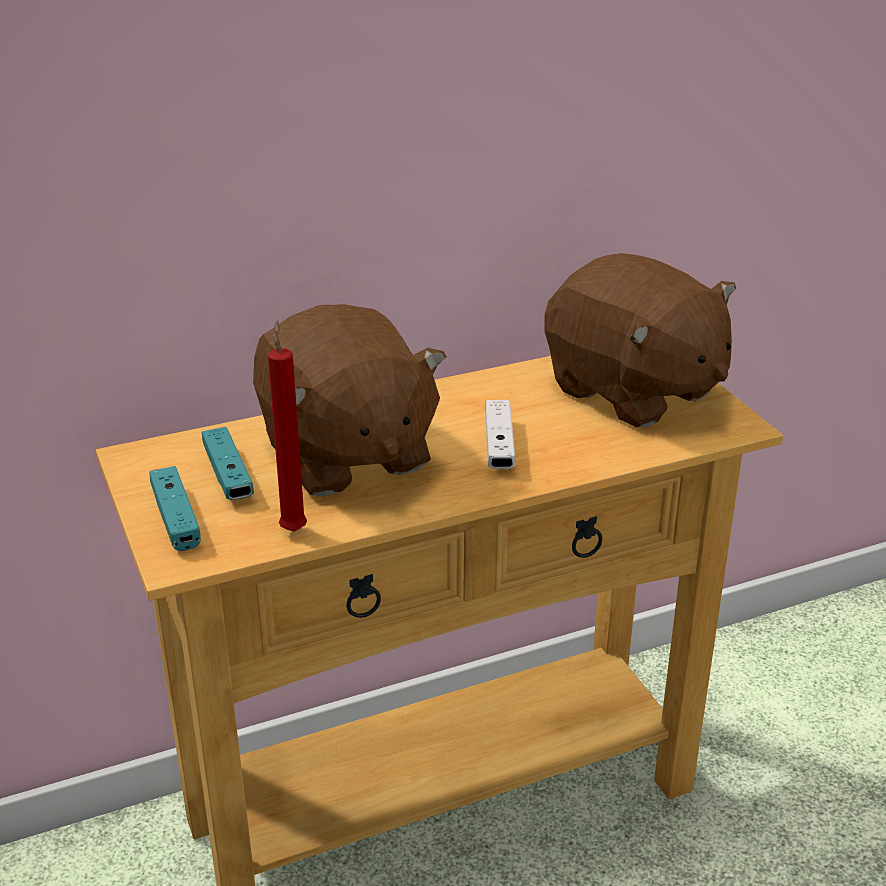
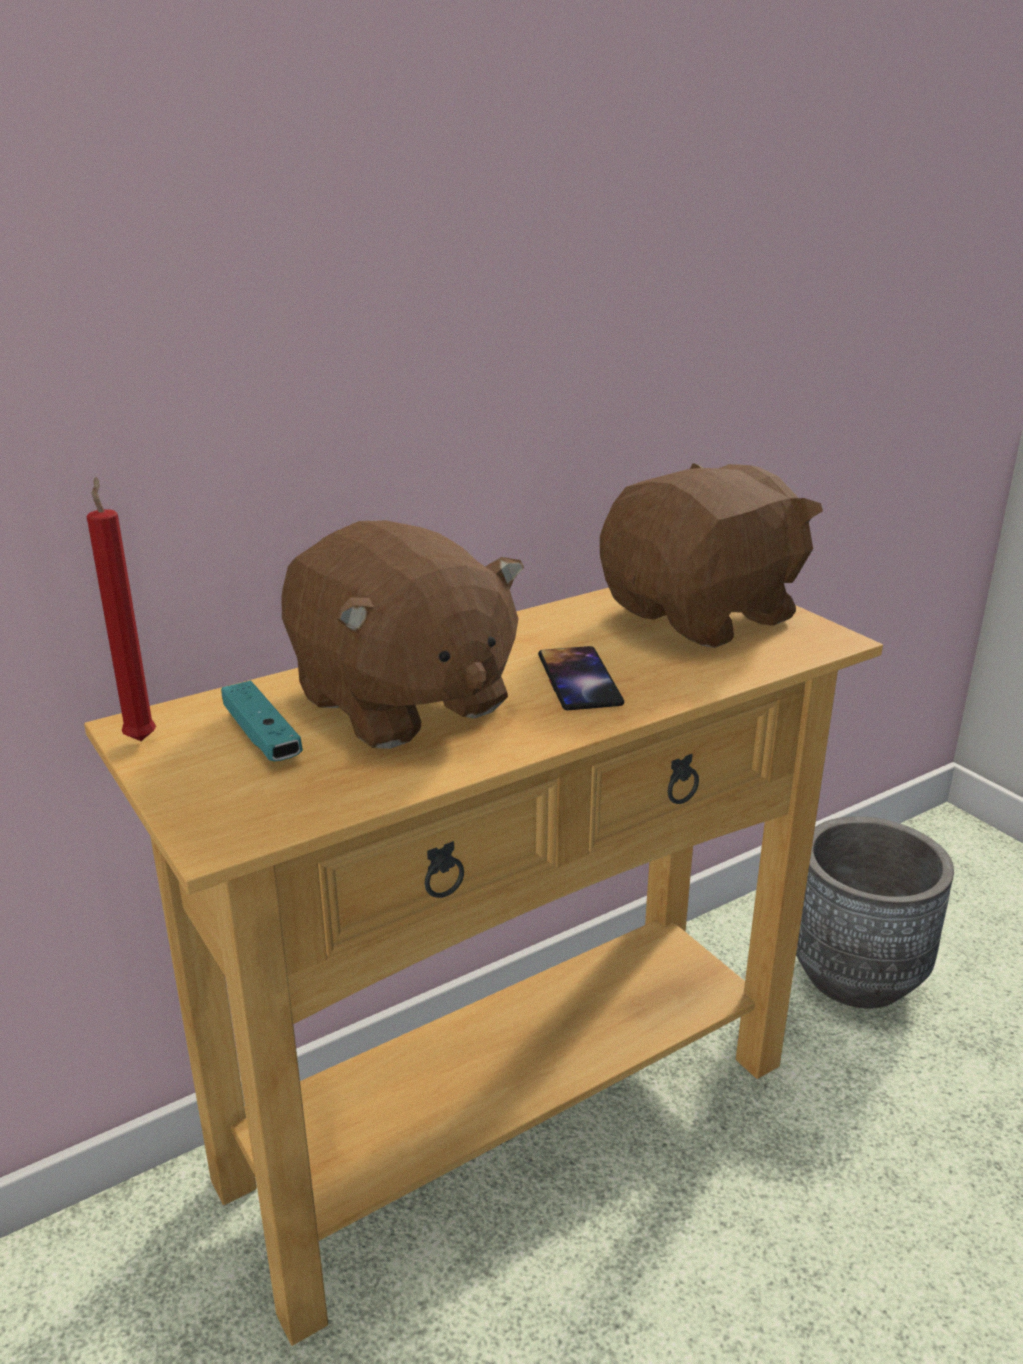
camera: 10 degrees left, 5 degrees down
(176, 518) = (206, 790): turquoise game controller -> none
(293, 528) = (362, 788): red candle -> red candle (141, 738)
(499, 446) = (579, 679): white game controller -> phone
(633, 391) = (703, 616): brown plush toy -> brown plush toy turned 75 degrees counterclockwise
(791, 719) = (856, 975): none -> grey planter

